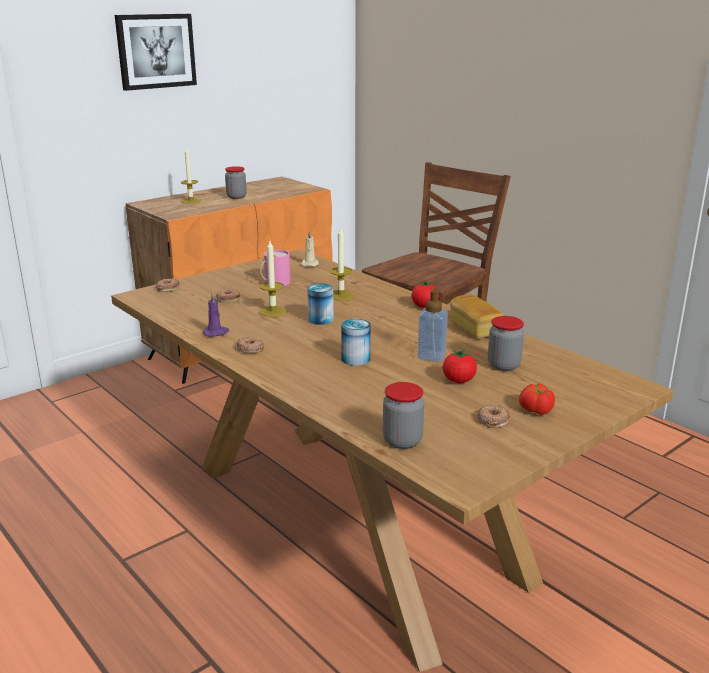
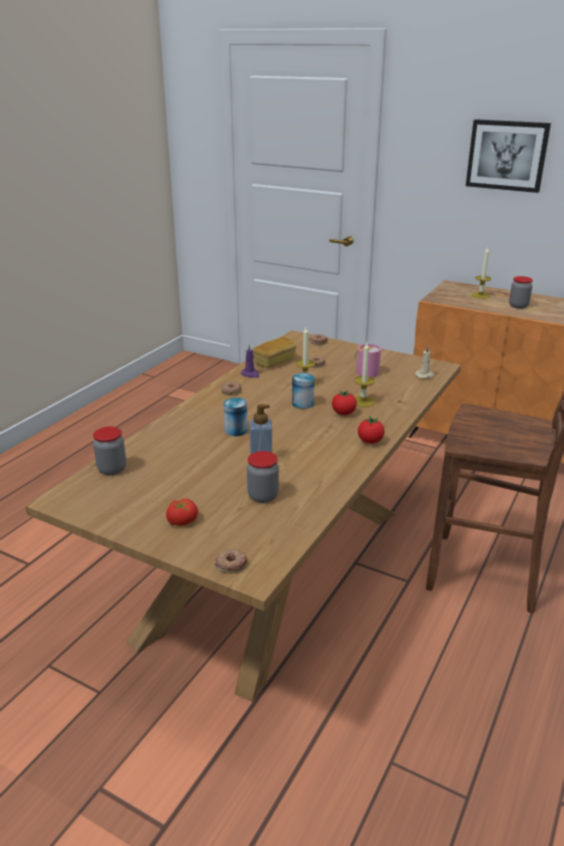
camera: 70 degrees right, 5 degrees up
(458, 381) = (220, 478): tomato -> tomato (343, 413)
(475, 329) = (336, 472): bread -> bread (274, 362)
(493, 419) = (157, 502): donut -> donut (231, 564)

